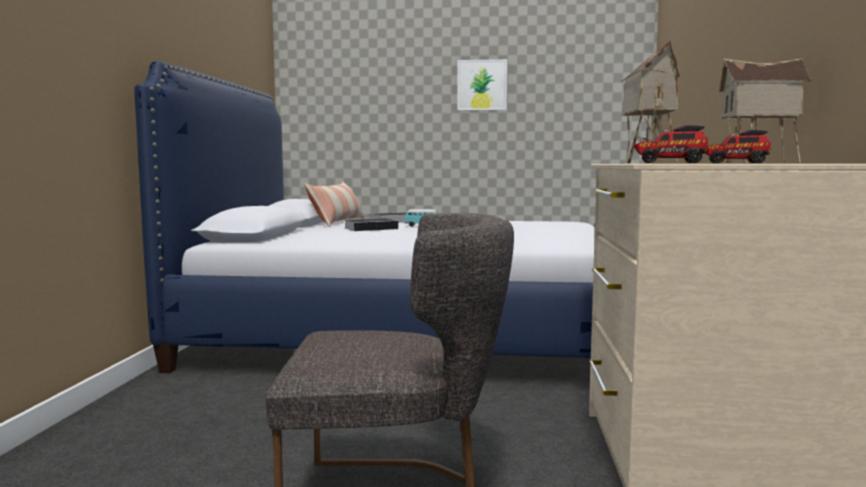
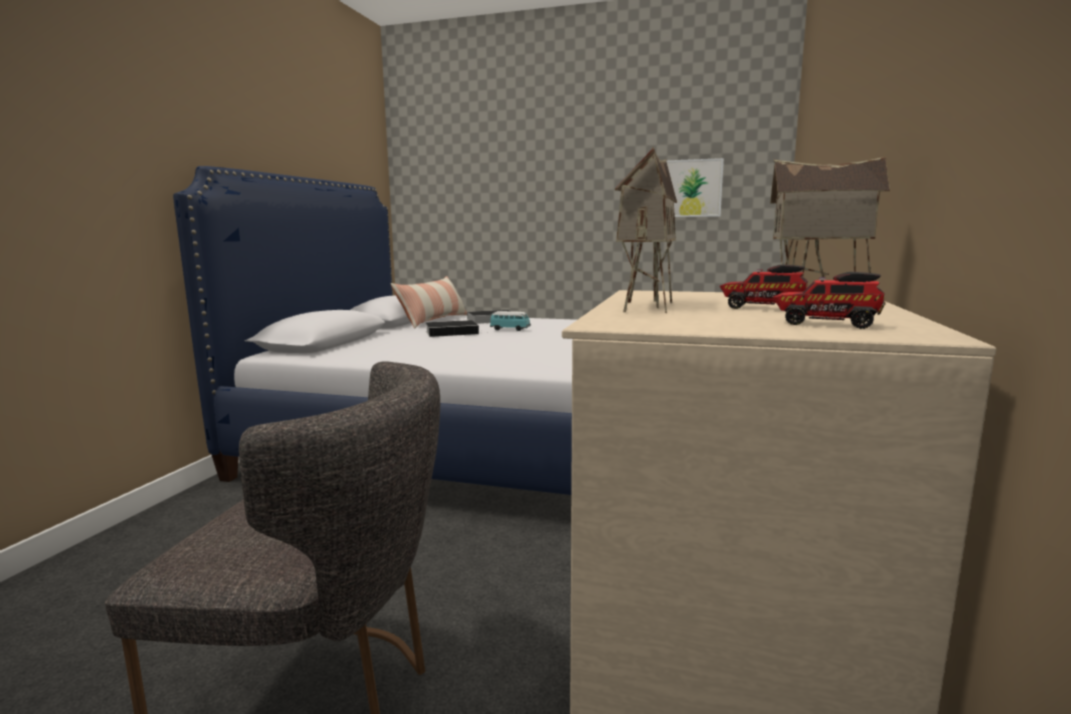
camera: 10 degrees right, 5 degrees up
(482, 85) = (596, 170): picture -> picture (693, 188)
(669, 163) = (633, 320): toy truck -> toy truck (824, 324)

